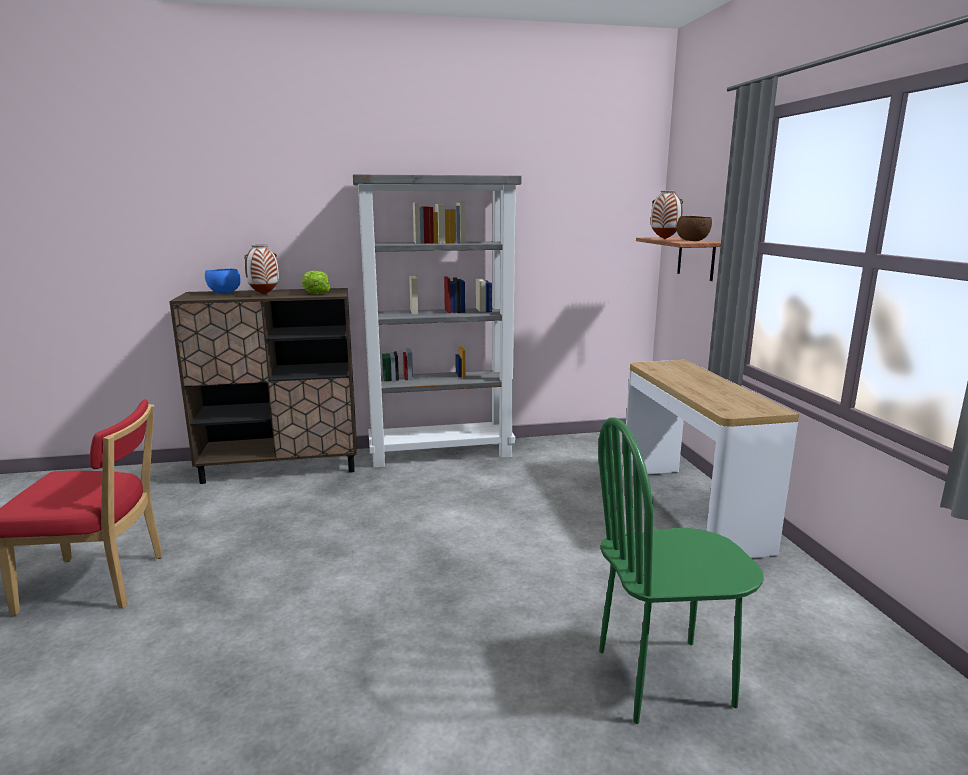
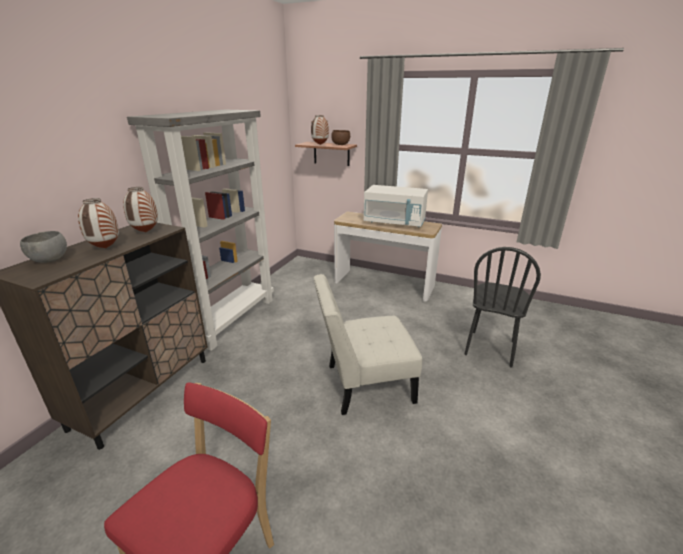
camera: 55 degrees left, 10 degrees up
(223, 293) = (49, 260): blue bowl -> grey bowl
(315, 293) = (146, 232): lettuce -> vase
(412, 578) = (364, 384): none -> white chair
(664, 678) = (490, 348): green chair -> black chair
(712, 388) = (394, 222): none -> white microwave

